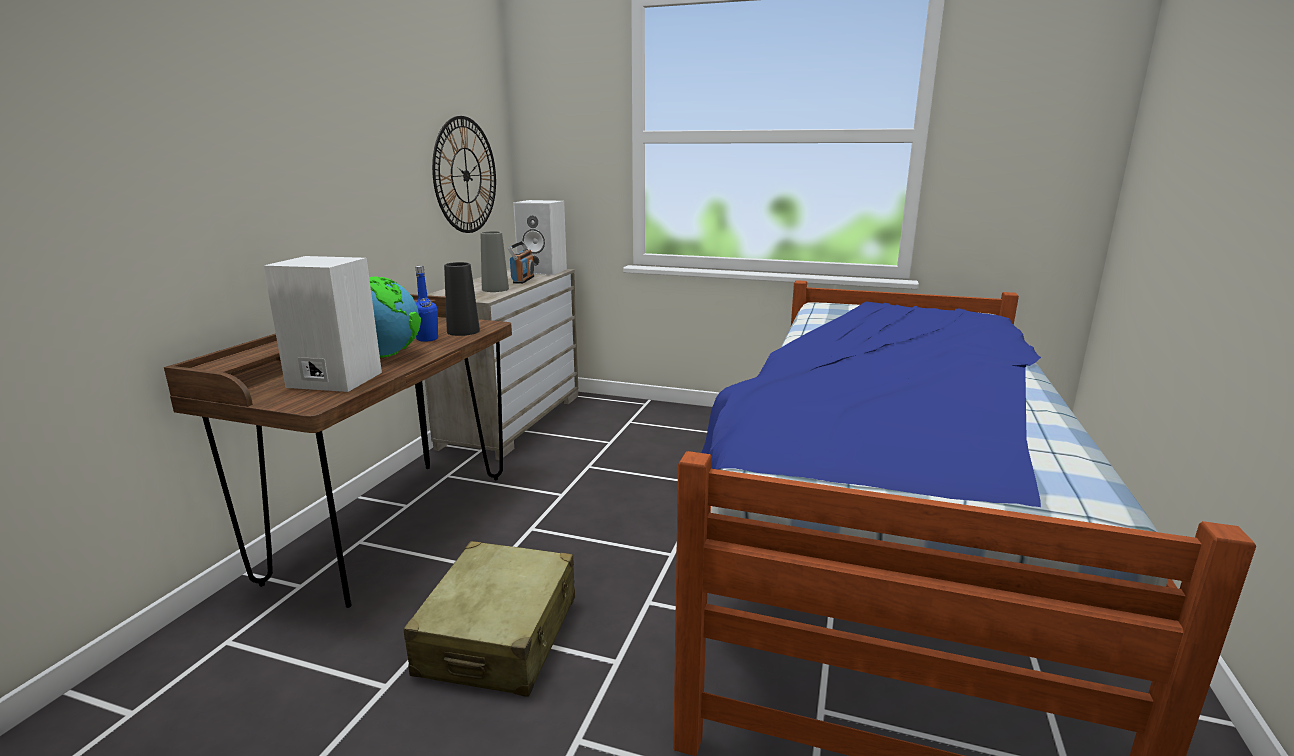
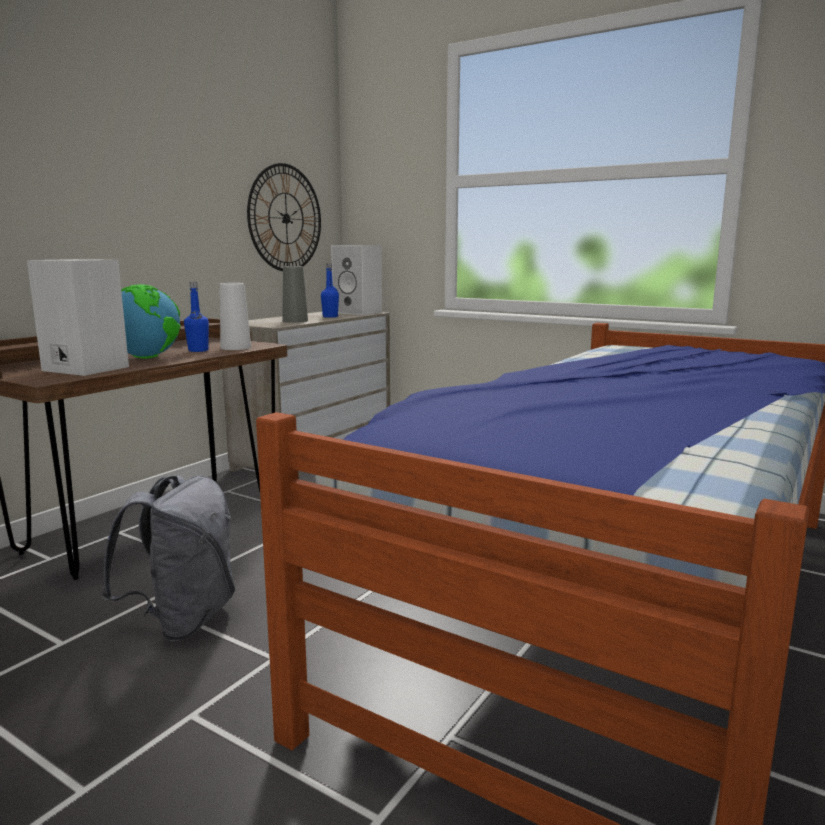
camera: 15 degrees right, 5 degrees down
(463, 331) = (236, 347): black vase -> white vase
(499, 636) = (183, 620): beige suitcase -> grey backpack
(523, 280) = (330, 316): radio -> blue bottle

